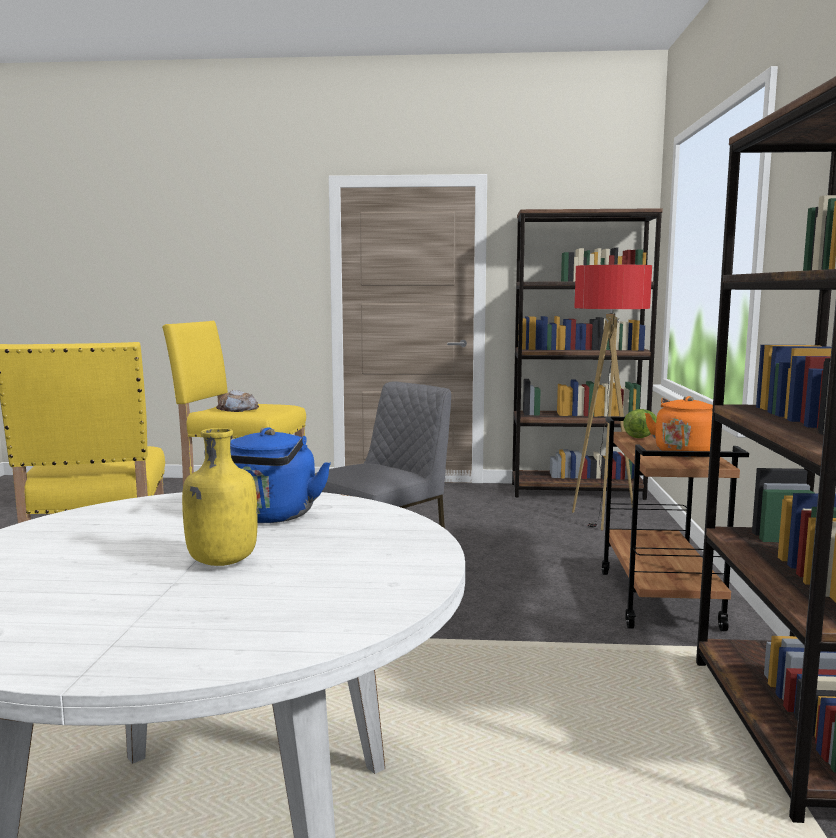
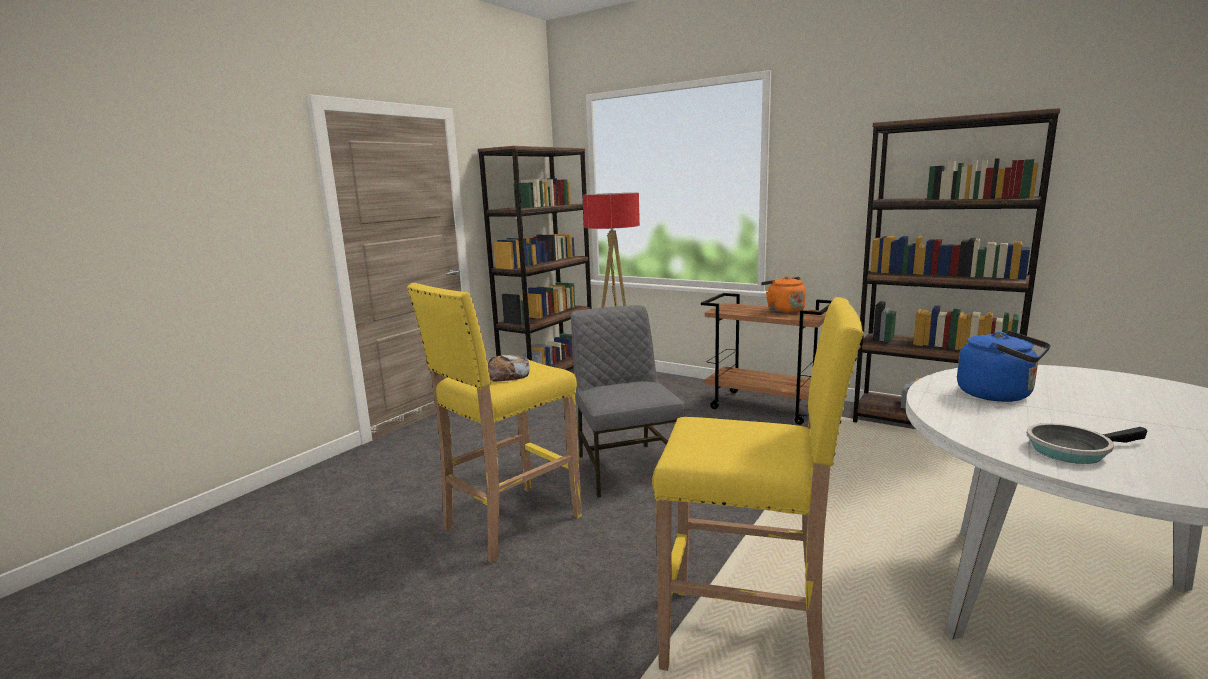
camera: 60 degrees left, 5 degrees up
(74, 536) = (1072, 450): none -> frying pan
(221, 562) = (1119, 412): yellow bottle -> none
(640, 435) = (726, 309): lettuce -> none

